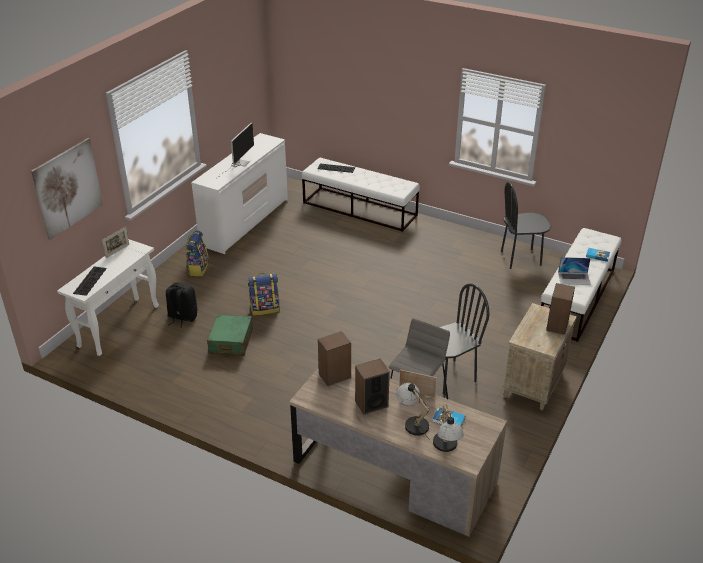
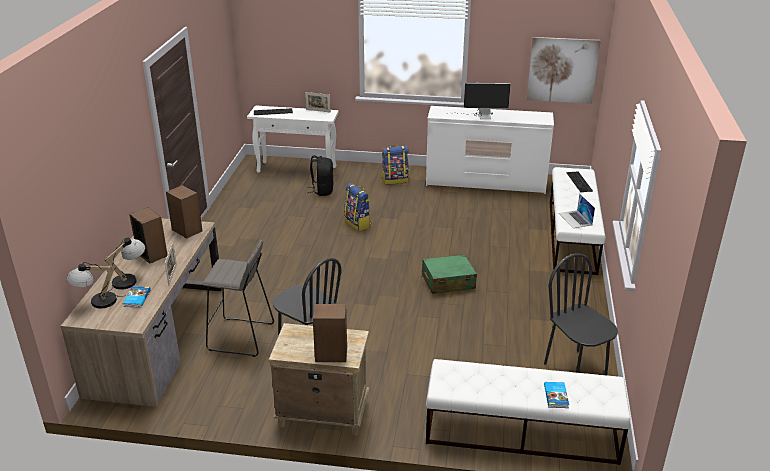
camera: 70 degrees right, 5 degrees down
(68, 188) = (298, 37): picture -> picture (562, 70)
(231, 342) = (301, 219): green suitcase -> green suitcase (448, 282)
(574, 278) = (483, 380): laptop -> laptop (575, 219)

